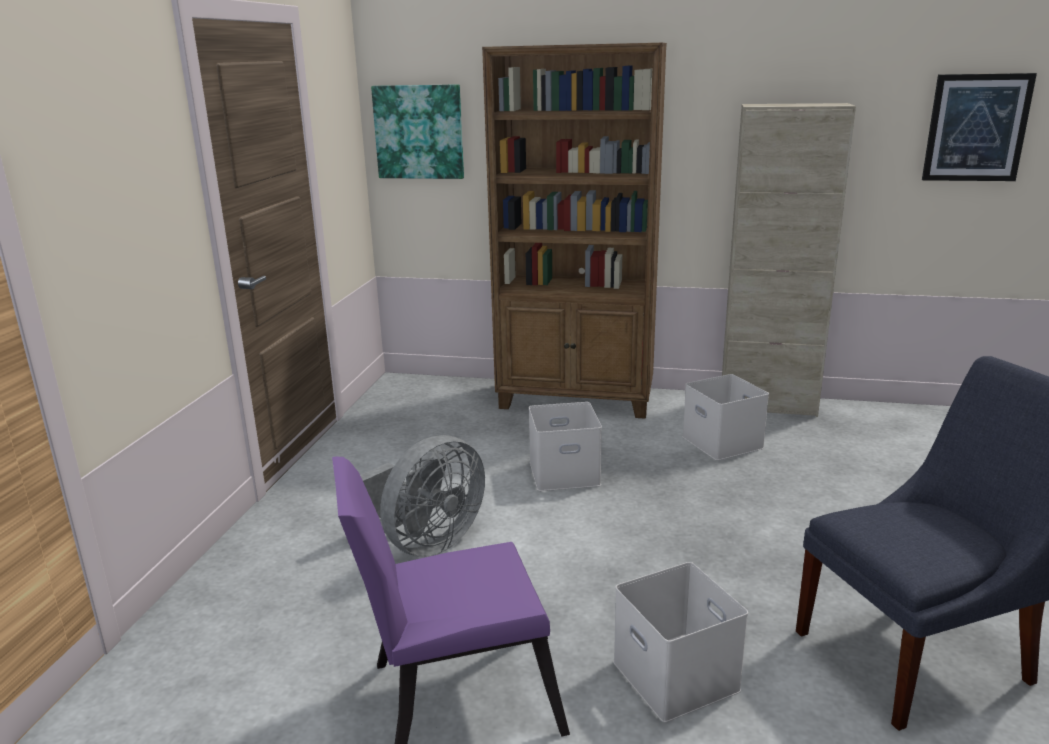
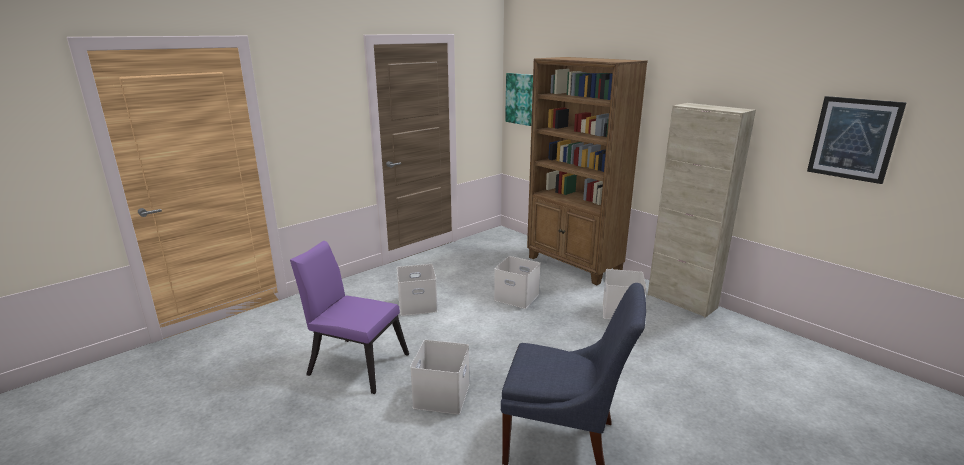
camera: 35 degrees right, 0 degrees up
(424, 544) = (418, 304): grey fan -> white storage box

